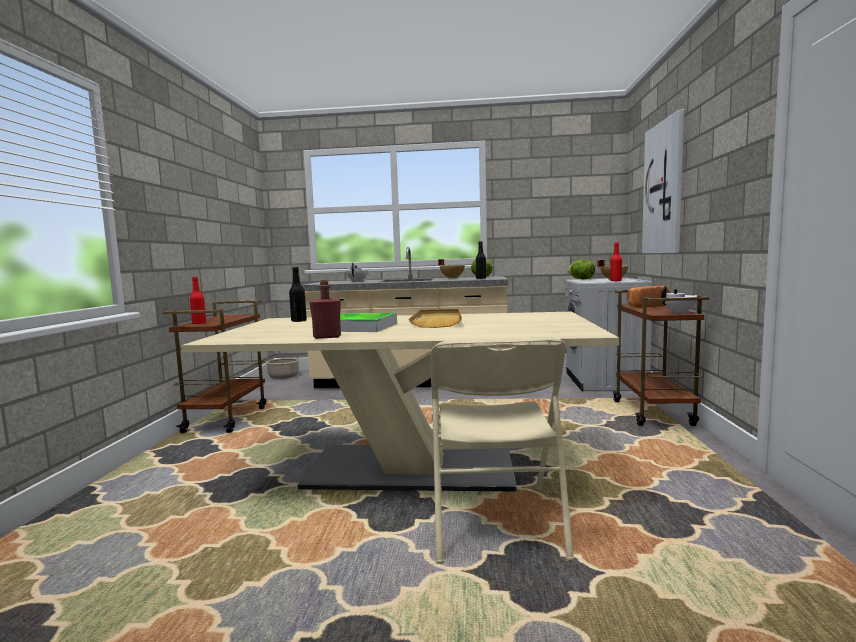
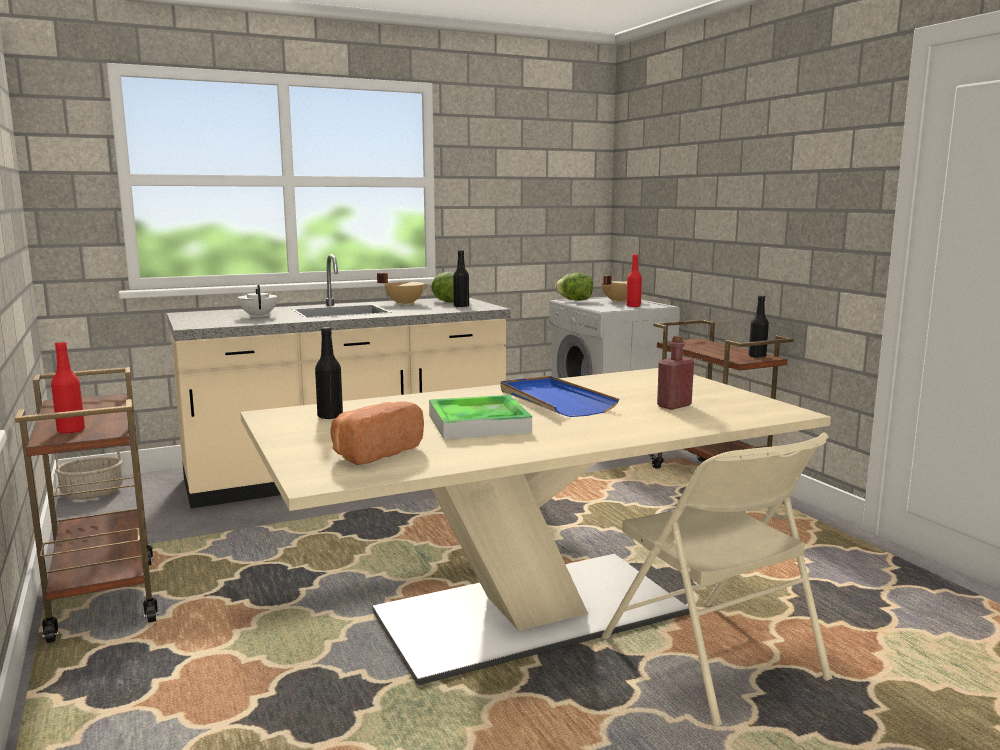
camera: 30 degrees left, 5 degrees up
(327, 337) = (489, 451): red bottle -> red bottle (674, 406)
(437, 321) = (554, 400): beige tray -> blue tray
(645, 306) = (697, 345): bread -> bread (374, 452)
(664, 188) = (701, 189): picture -> none
(679, 312) = (757, 356): white teapot -> black bottle

